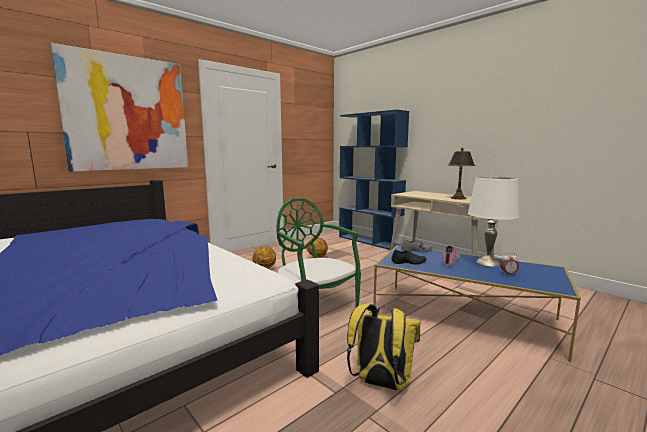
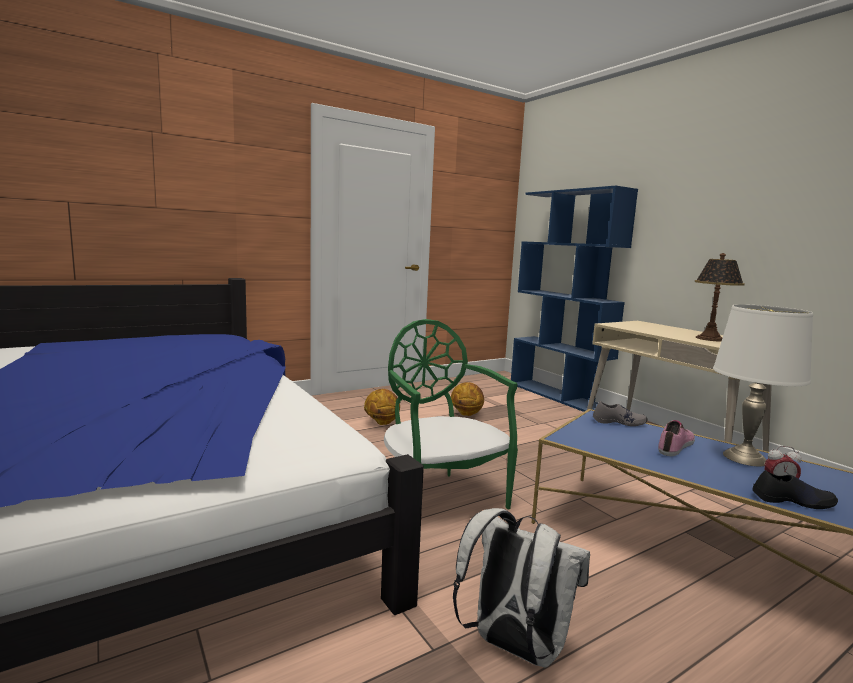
camera: 10 degrees right, 0 degrees up
(127, 114) = (204, 181): picture -> none
(380, 383) = (513, 647): yellow backpack -> white backpack
(408, 262) = (598, 441): black shoe -> black shoe (792, 500)

